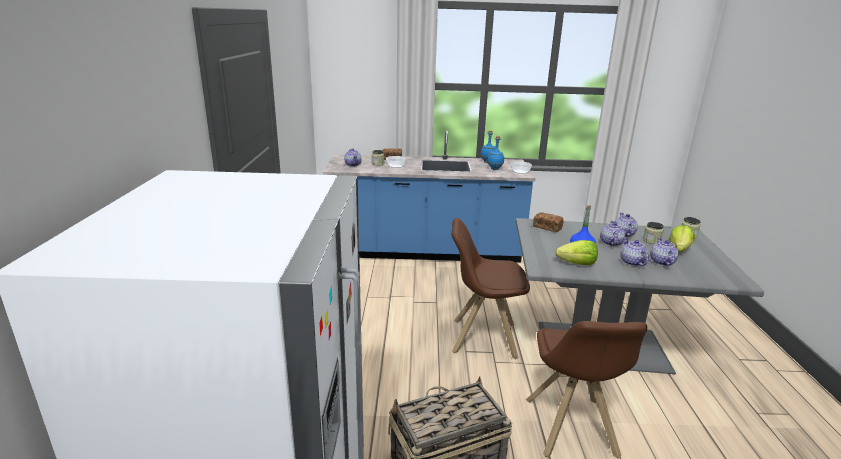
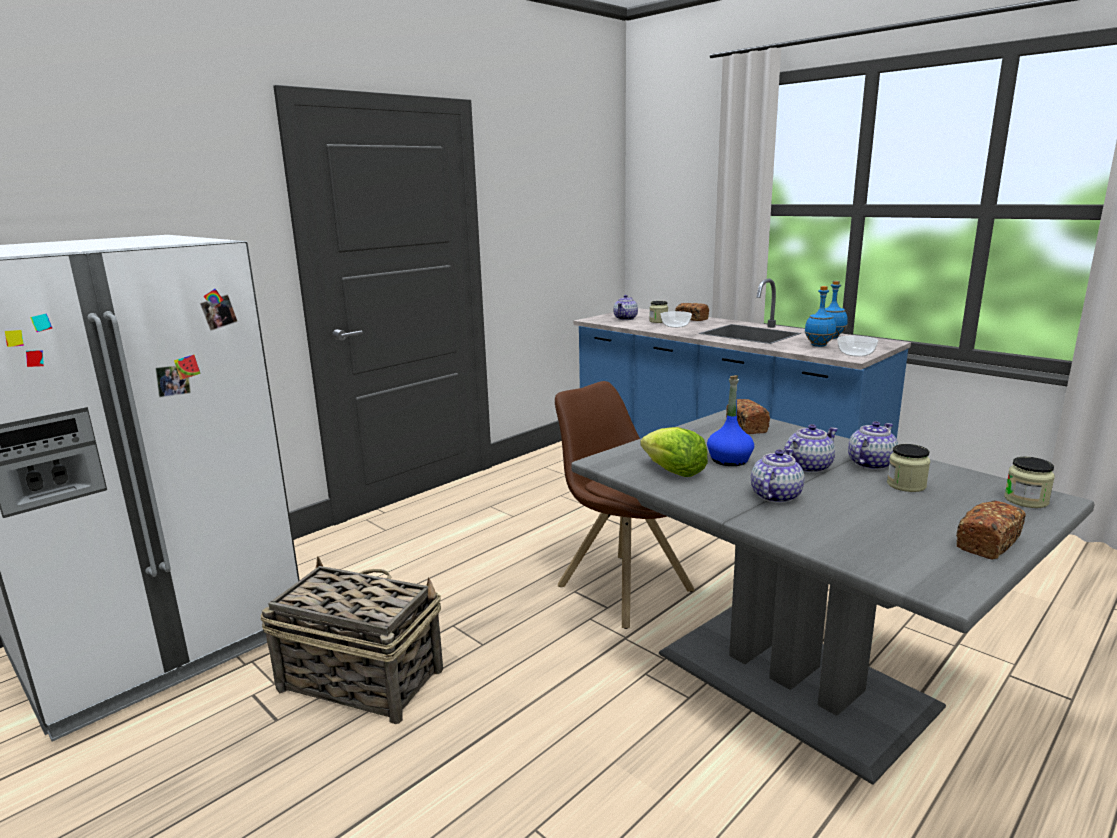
camera: 45 degrees right, 5 degrees down
(571, 427) = (555, 736): brown chair -> none
(661, 262) = (838, 512): teapot -> none
(679, 250) = (931, 510): lettuce -> none
(714, 258) = (987, 543): none -> bread

